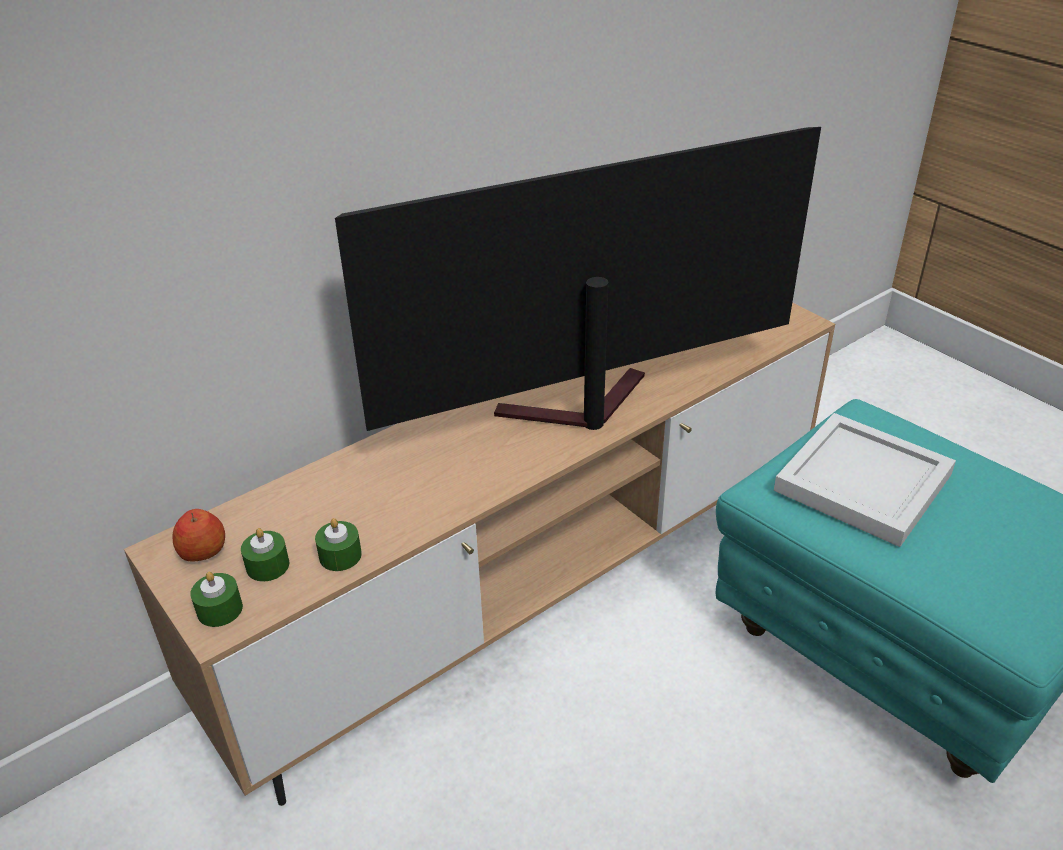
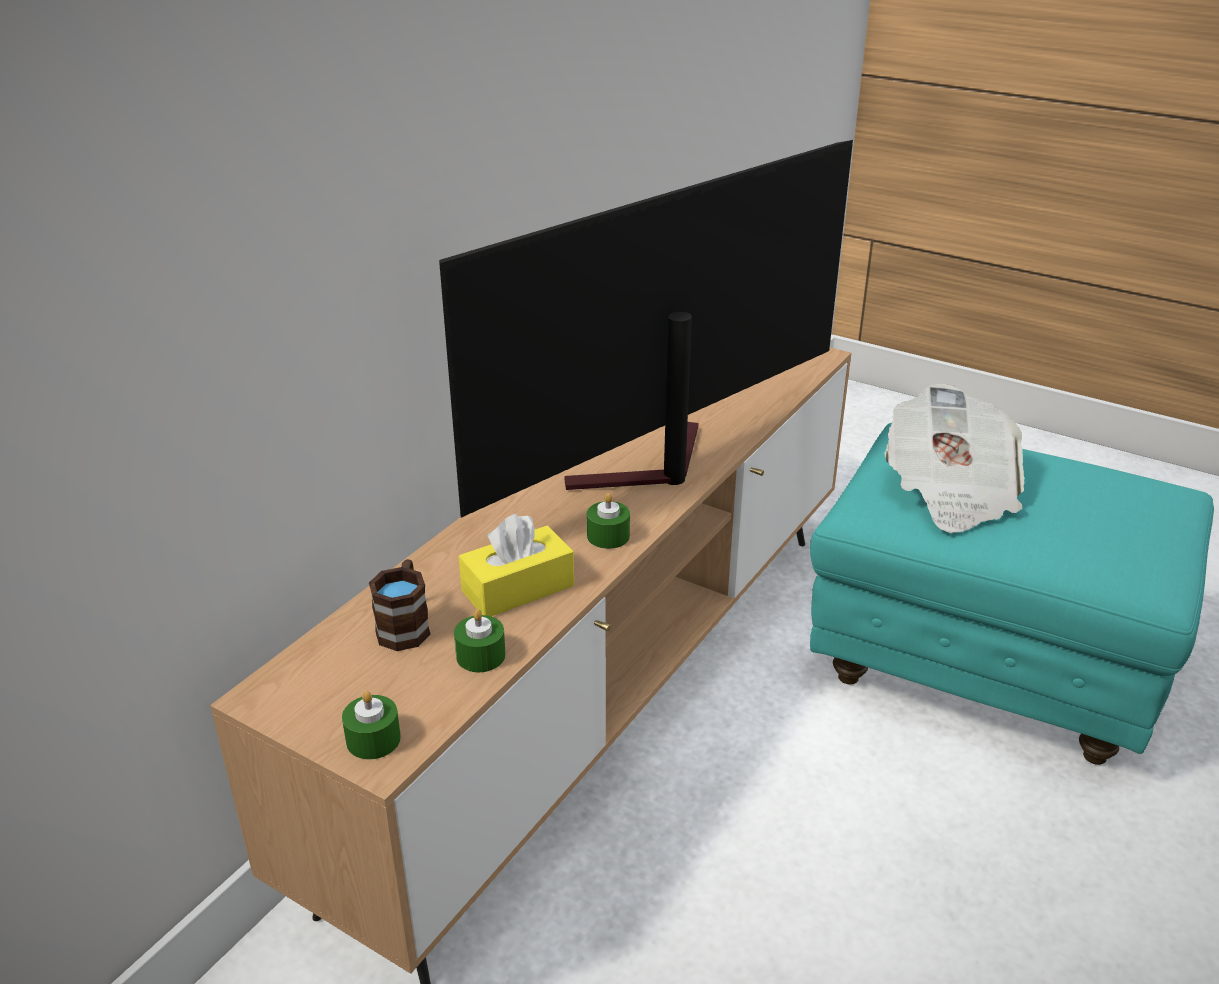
camera: 20 degrees left, 5 degrees down
(203, 550) = (313, 685): apple -> none
(267, 565) = (402, 683): green candle -> green candle (608, 536)
(299, 513) = (405, 625): none -> brown mug
(403, 500) = (518, 588): none -> yellow tissue box
(864, 484) = (949, 492): white tray -> newspaper

